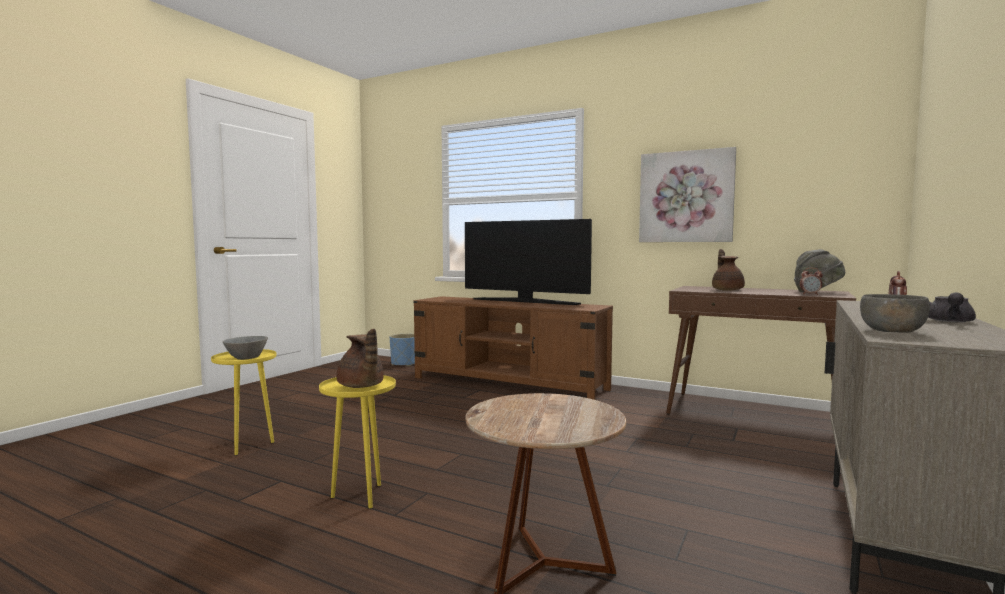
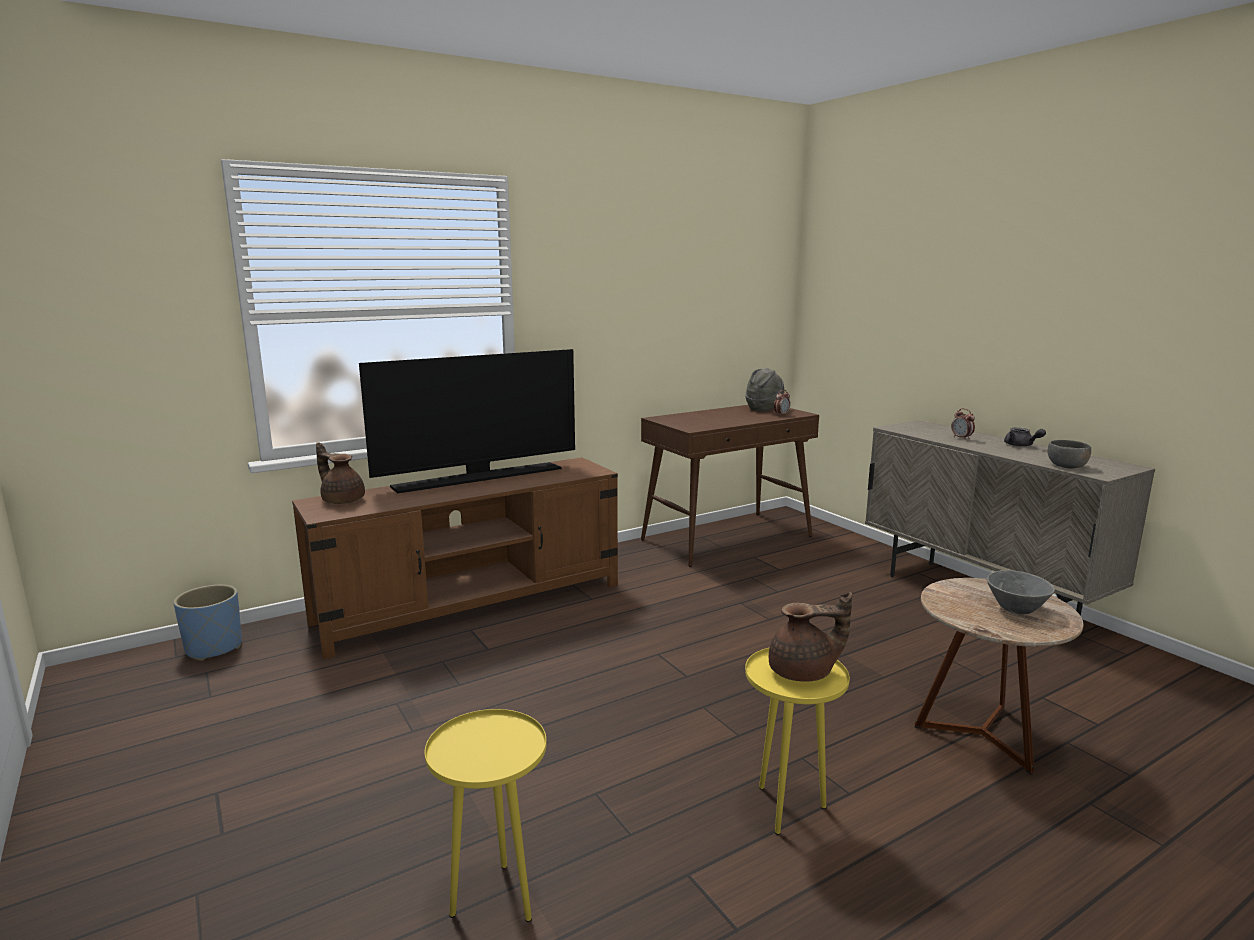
camera: 60 degrees left, 10 degrees up
(246, 357) = (490, 746): grey bowl -> grey bowl (1014, 609)
(686, 197) = (636, 311): picture -> none
(727, 290) = (712, 420): brown teapot -> brown teapot (342, 500)

